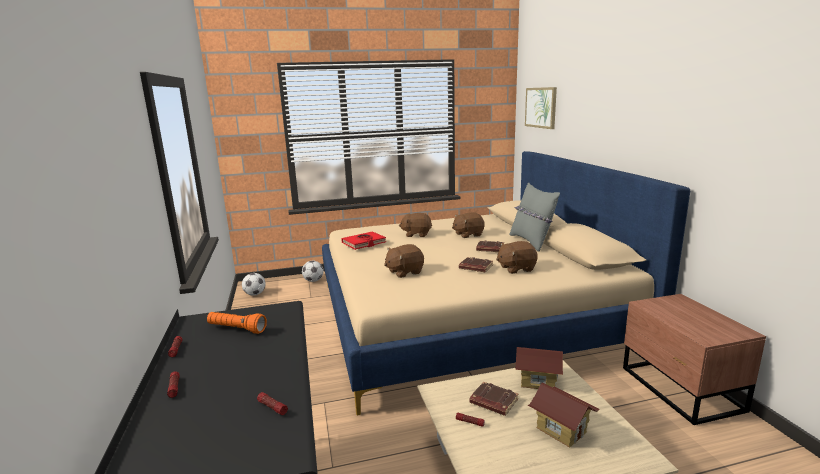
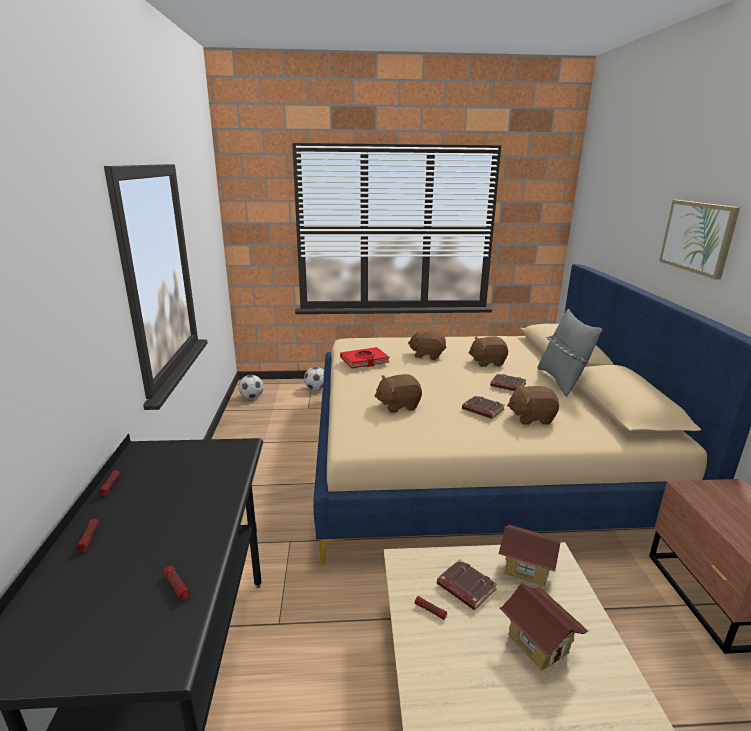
camera: 10 degrees right, 5 degrees up
(237, 329) = (180, 468): orange flashlight -> none
(541, 107) = (602, 212): picture -> picture (697, 237)

